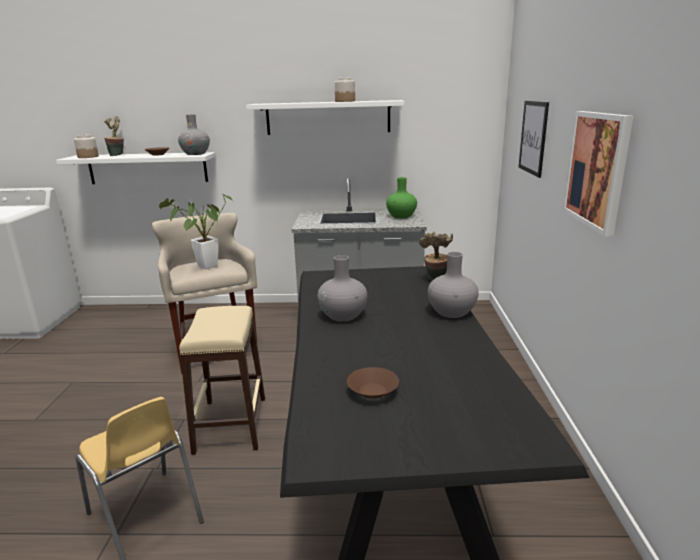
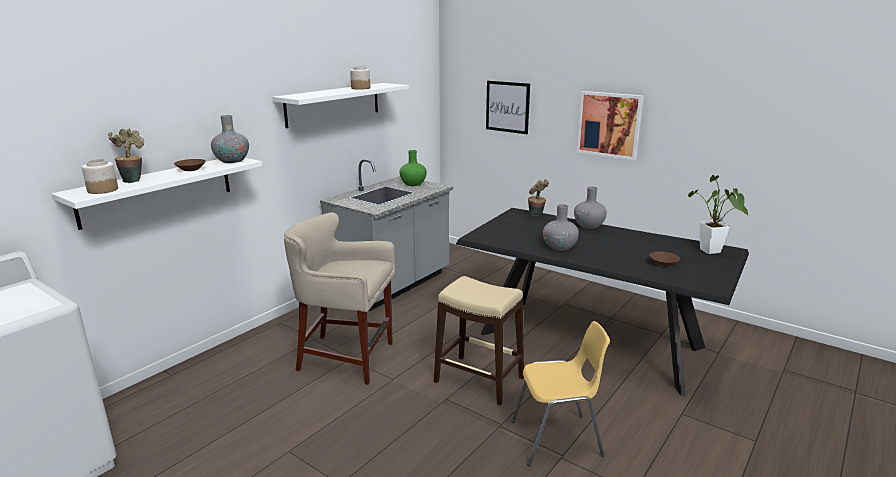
camera: 55 degrees left, 0 degrees up
(203, 267) = (356, 270): potted plant -> potted plant (712, 253)

